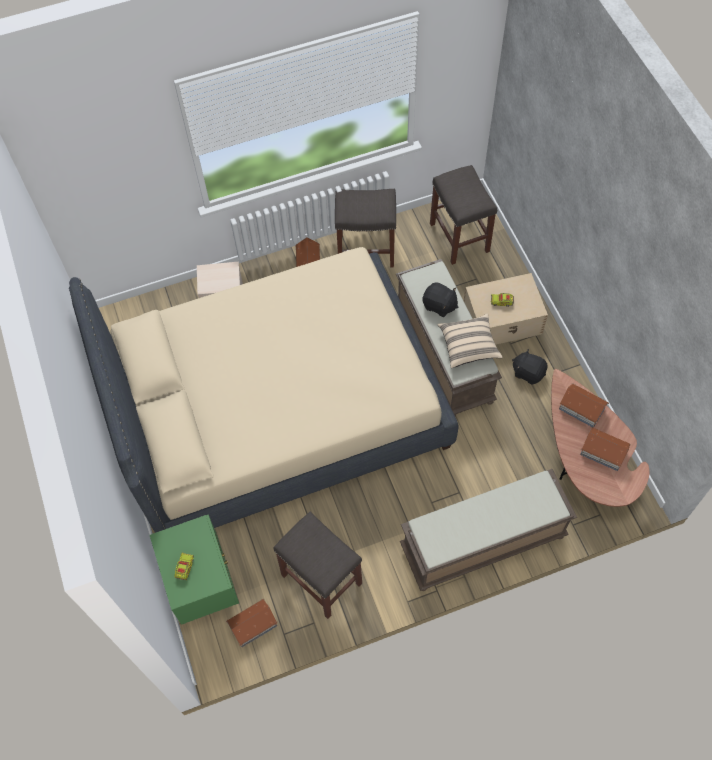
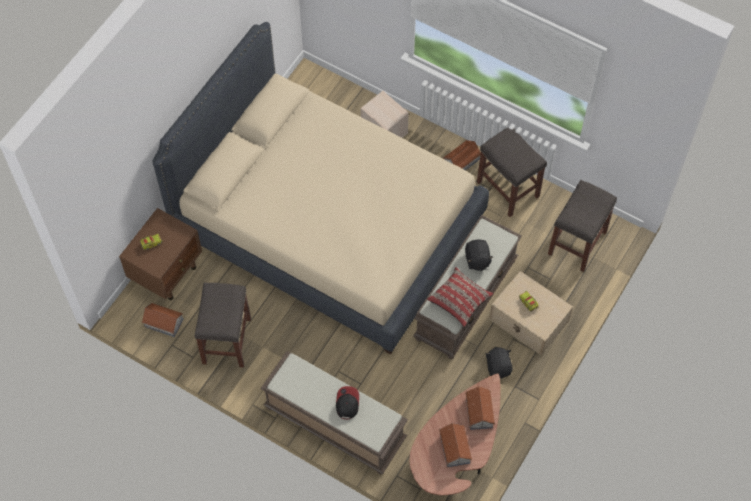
camera: 50 degrees right, 0 degrees up
(202, 584) = (167, 273): green nightstand -> brown nightstand
(468, 346) = (459, 301): beige pillow -> red pillow
(500, 507) = (347, 403): none -> cap

